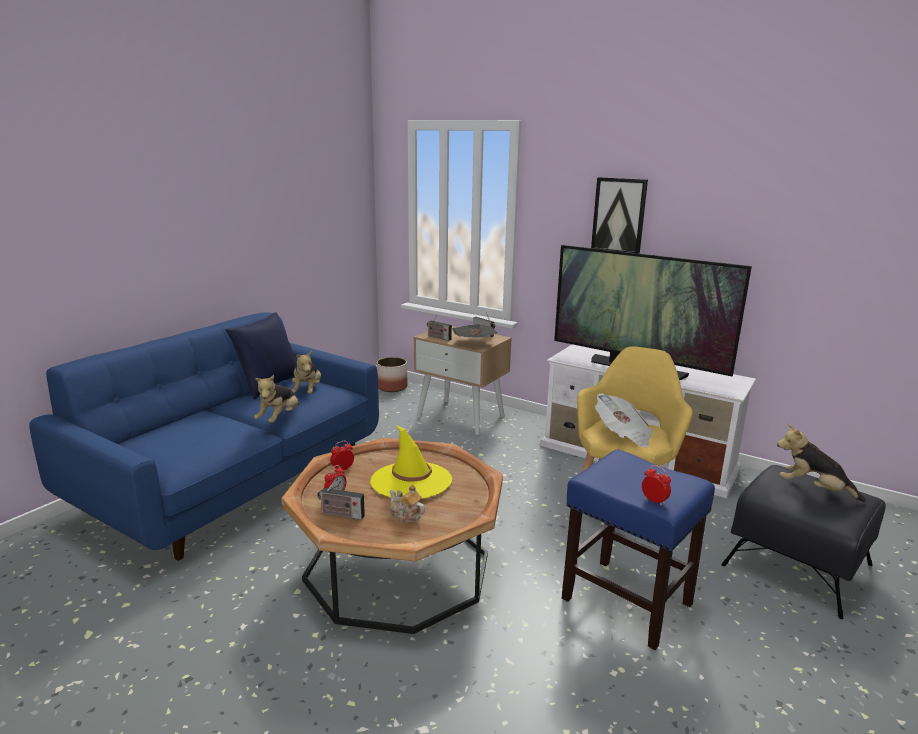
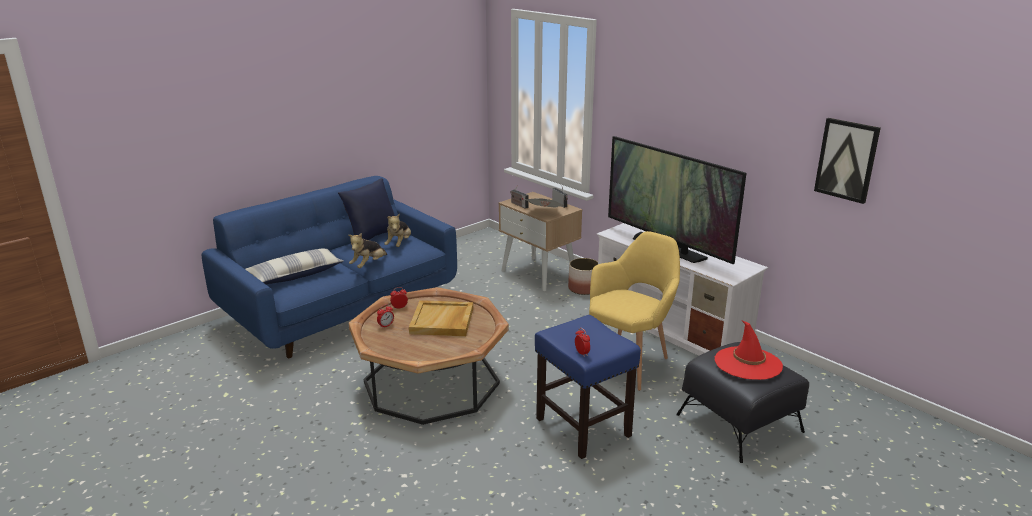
camera: 15 degrees right, 5 degrees up
(180, 440) = (296, 274): none -> pillow
(340, 515) = (383, 338): radio -> none
(392, 387) = (493, 241): planter -> planter (583, 288)
(406, 516) = (425, 344): teapot -> none
(411, 481) = (442, 321): yellow hat -> beige tray
(619, 216) = (668, 112): picture -> picture (847, 160)
(623, 435) = (618, 304): newspaper -> none
(813, 489) = (748, 363): plush toy -> red hat

